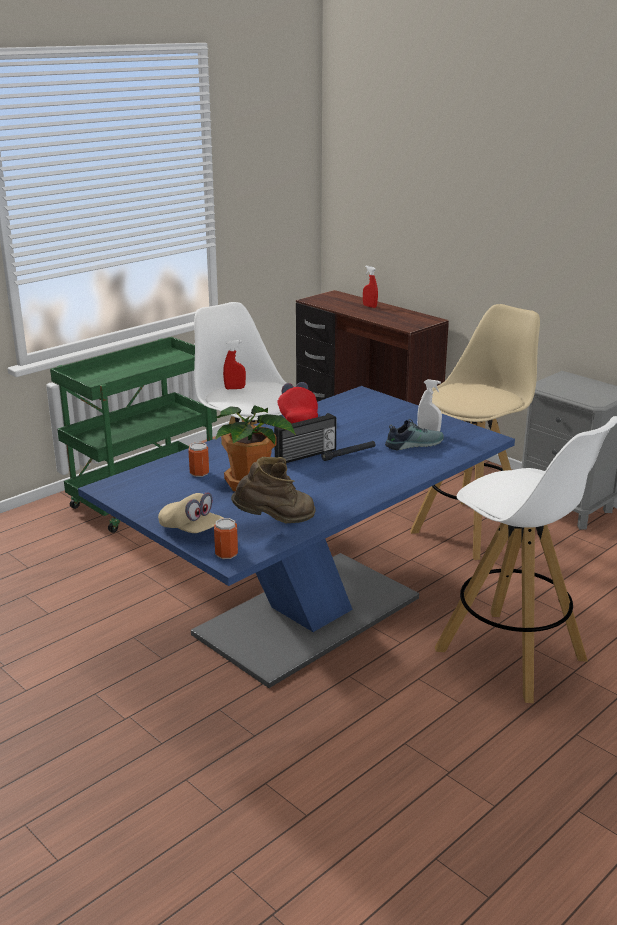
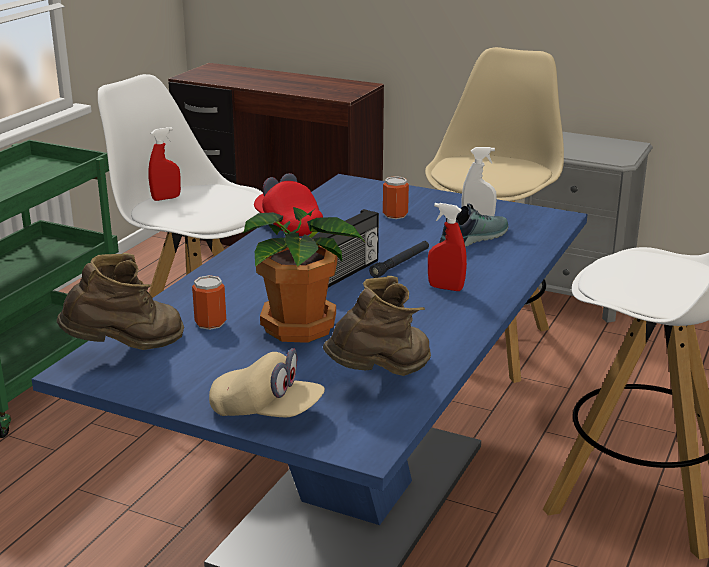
camera: 20 degrees left, 0 degrees up
(140, 481) = (127, 350): none -> brown boot
(226, 554) = (350, 440): can -> can (395, 215)
(369, 306) = (272, 77): red spray bottle -> red spray bottle (445, 288)

